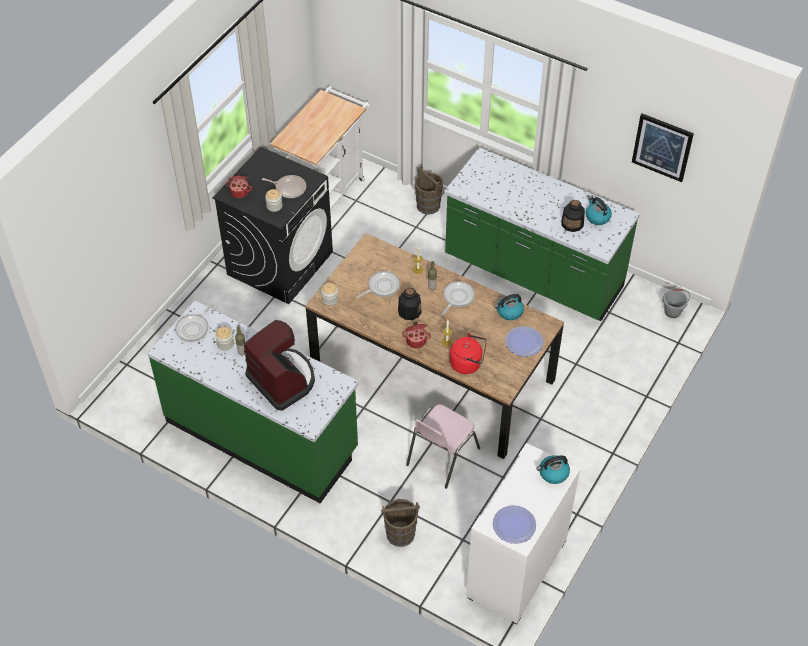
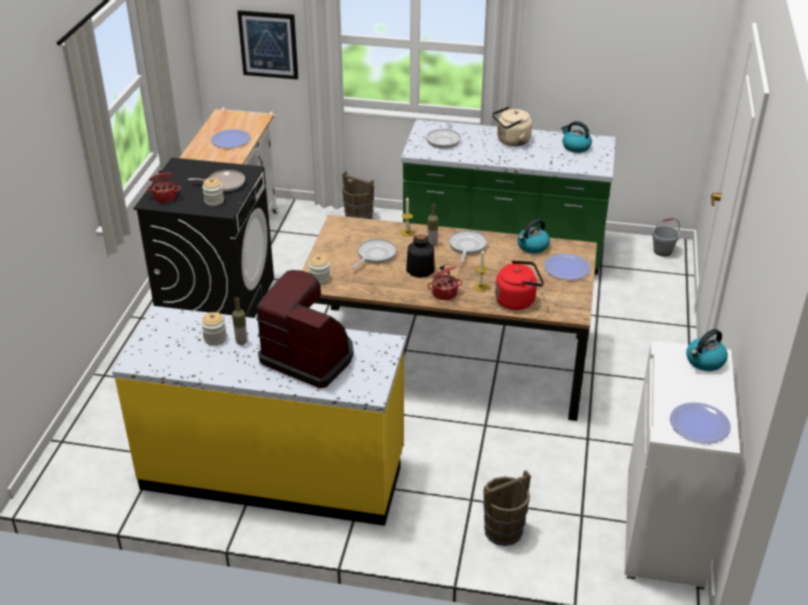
camera: 20 degrees left, 15 degrees down
(194, 328) = (165, 332): frying pan -> frying pan (444, 140)
(262, 435) = (274, 471): green counter -> yellow counter
(318, 132) = (230, 140): none -> plate
(441, 457) = (505, 437): pink chair -> none
(546, 196) = (511, 141): none -> beige kettle
(572, 224) = (554, 156): bottle -> none
(662, 147) = (630, 48): picture -> picture (268, 44)

